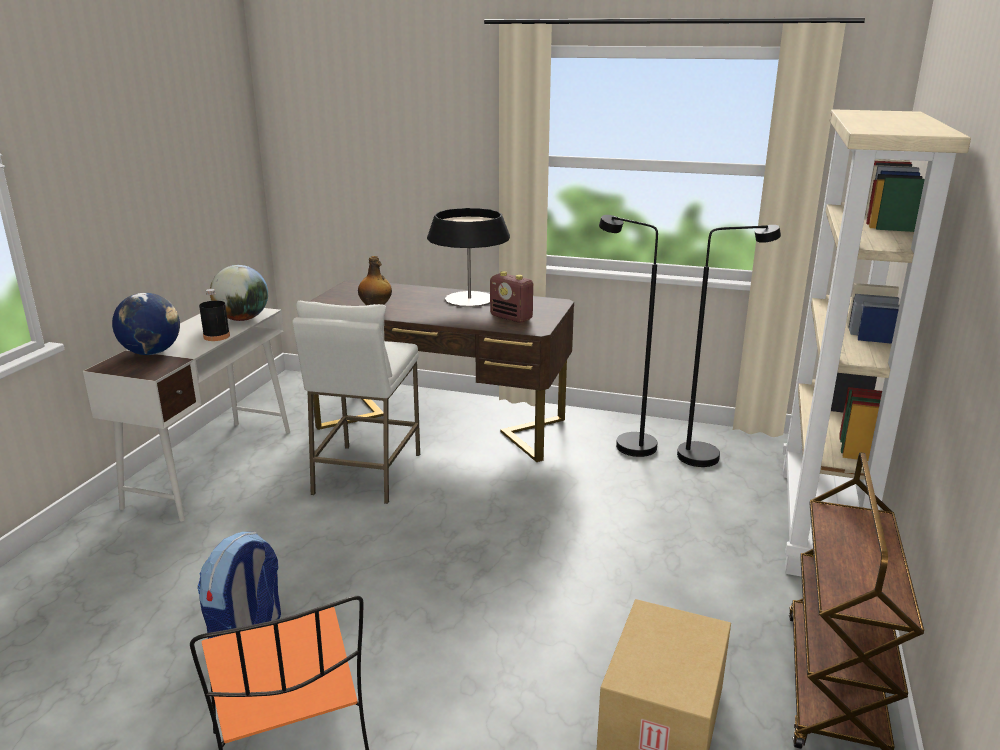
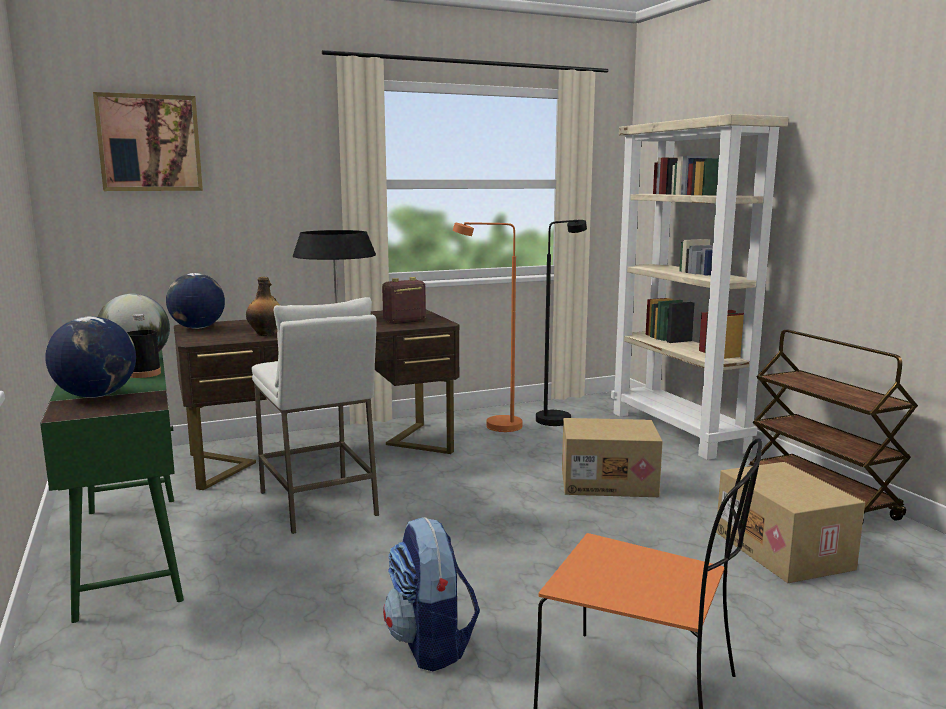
camera: 40 degrees left, 10 degrees down
(212, 466) = (130, 551): white desk -> green desk
(341, 114) = (149, 143): none -> picture
(350, 288) = (197, 328): none -> globe
(511, 318) = (404, 321): radio -> radio turned 150 degrees clockwise
(626, 443) = (493, 426): black floor lamp -> orange floor lamp
(626, 554) = (609, 482): none -> cardboard box

